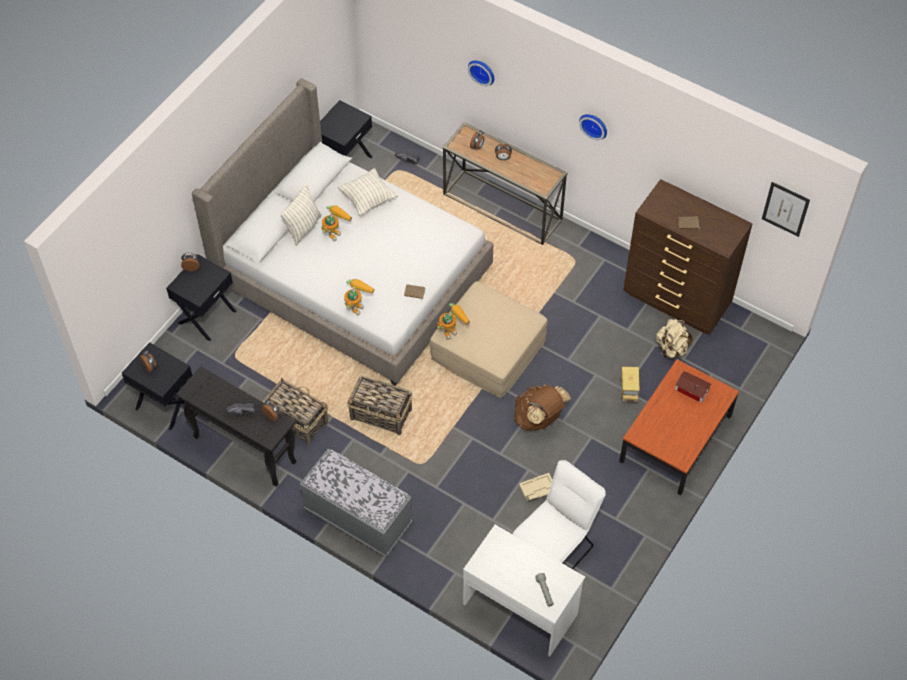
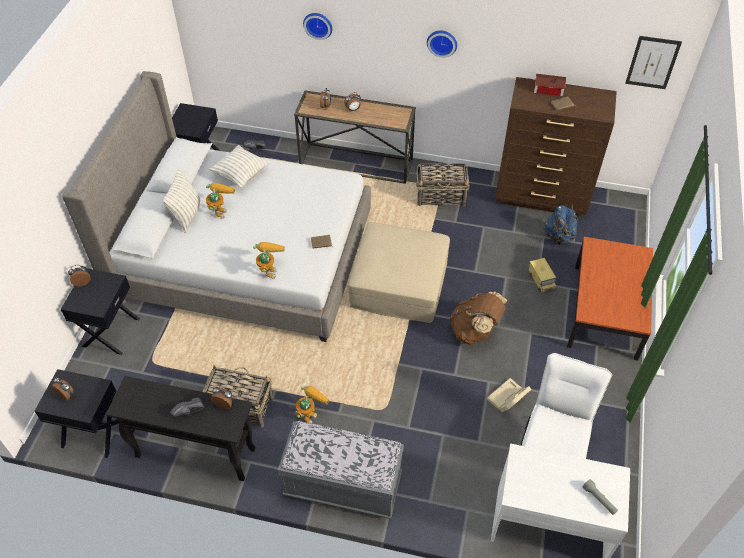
camera: 20 degrees left, 5 degrees down
(381, 414) = (323, 373): basket -> basket (441, 196)
(452, 329) = (367, 269): toy robot -> toy robot (310, 412)
(671, 348) = (559, 236): beige backpack -> blue backpack
(691, 389) = (611, 258): toy house -> toy house (547, 88)

